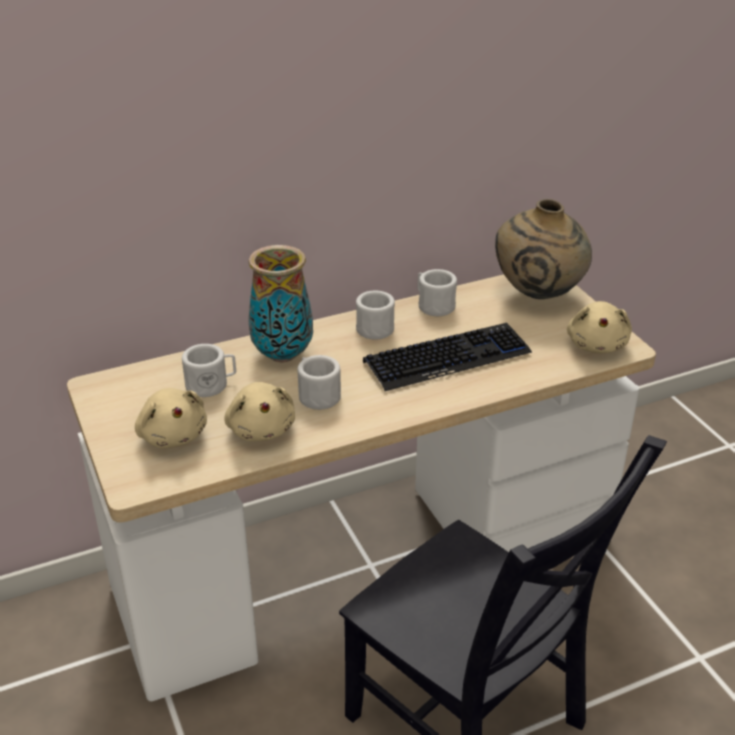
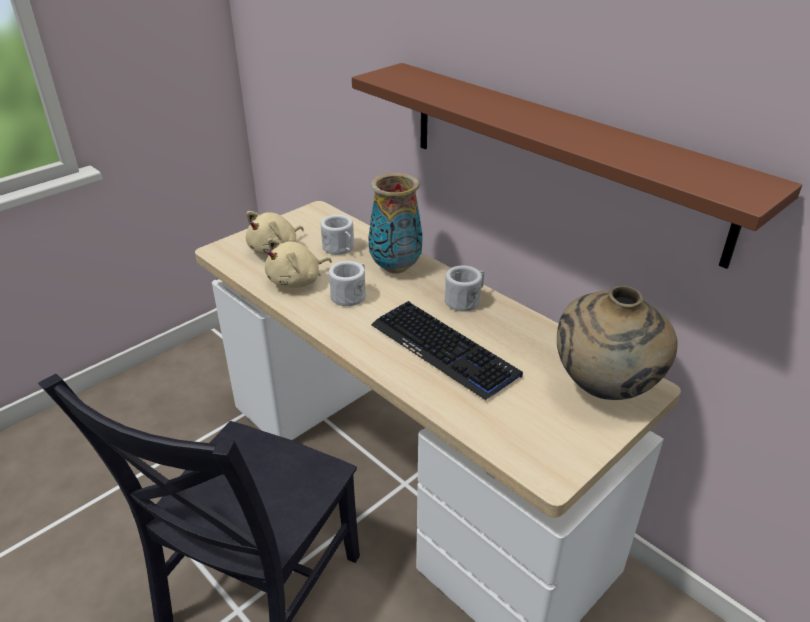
camera: 70 degrees right, 0 degrees up
(407, 142) = (557, 156): none -> brown shelf
(433, 305) = (527, 325): white mug -> none
(597, 344) = (539, 450): beige plush toy -> none

